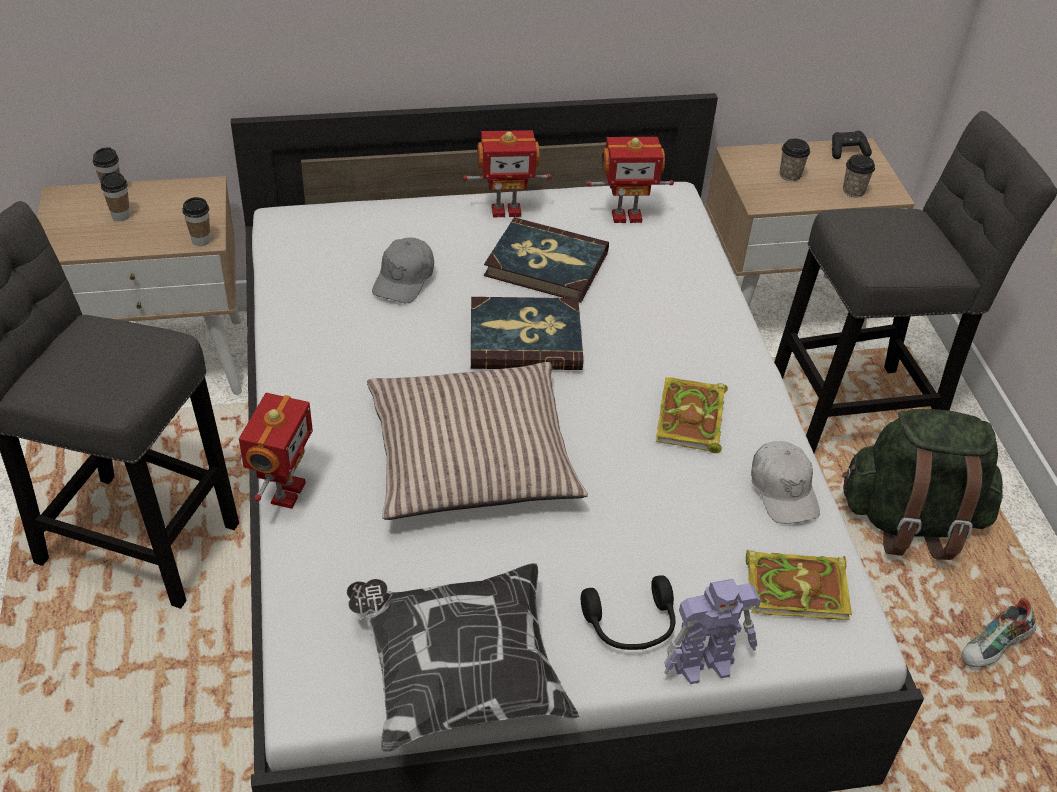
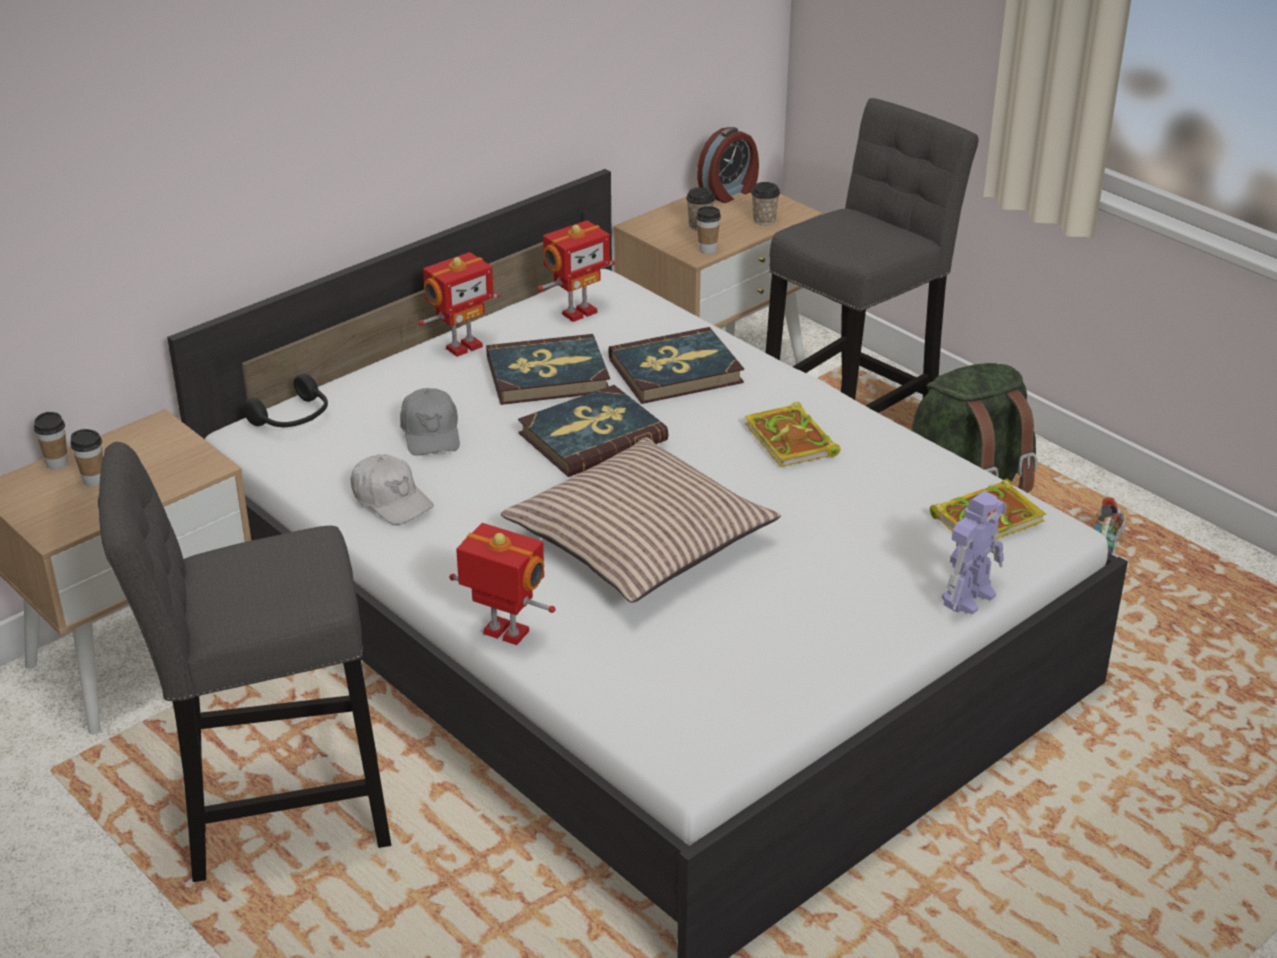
camera: 30 degrees left, 10 degrees down
(201, 240) = (206, 469): cup -> cup (707, 249)
(285, 492) = (504, 634): toy robot -> toy robot turned 45 degrees counterclockwise
(458, 674) = (793, 690): pillow -> none
(631, 625) = (891, 597): black headphones -> black headphones (293, 418)
(655, 306) = (676, 371): none -> book
(783, 490) = (912, 460): white cap -> white cap (391, 500)
(847, 152) = (729, 192): black game controller -> alarm clock

